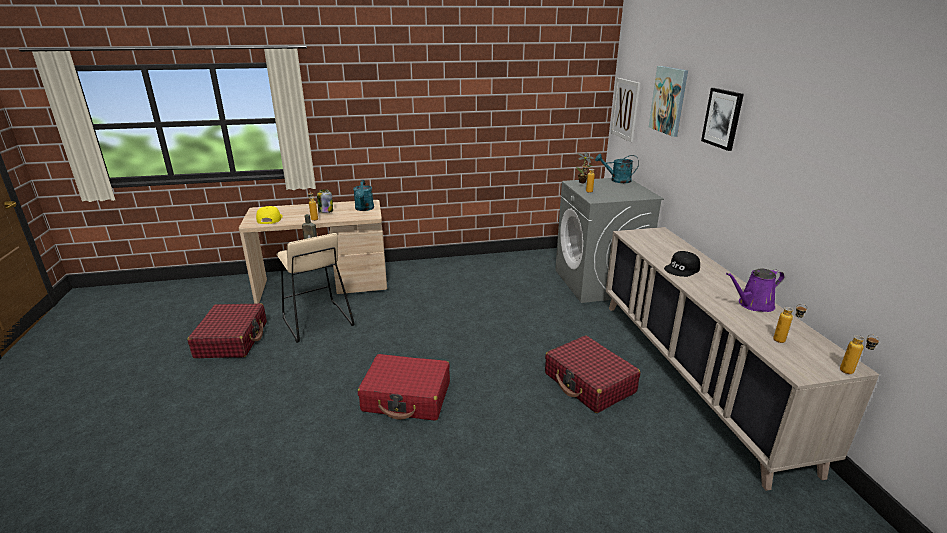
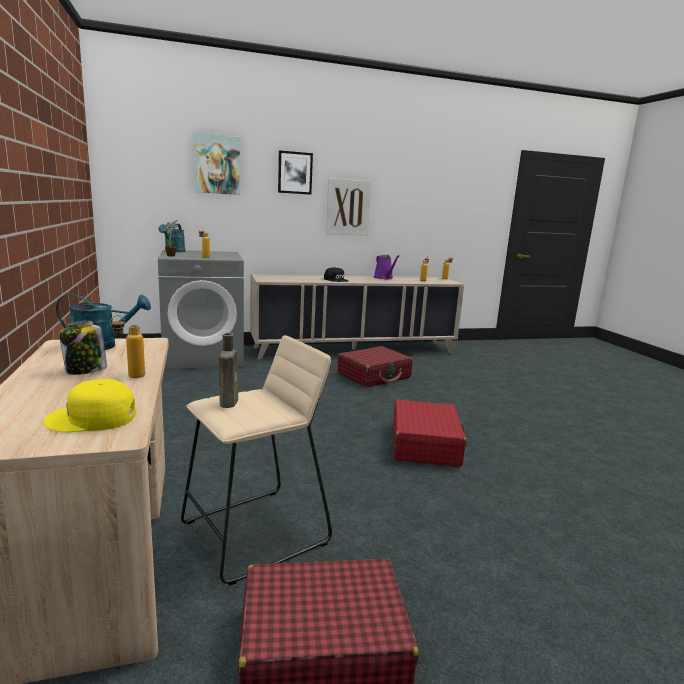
camera: 95 degrees left, 10 degrees down
(625, 109) = (131, 180): picture -> picture (348, 207)

